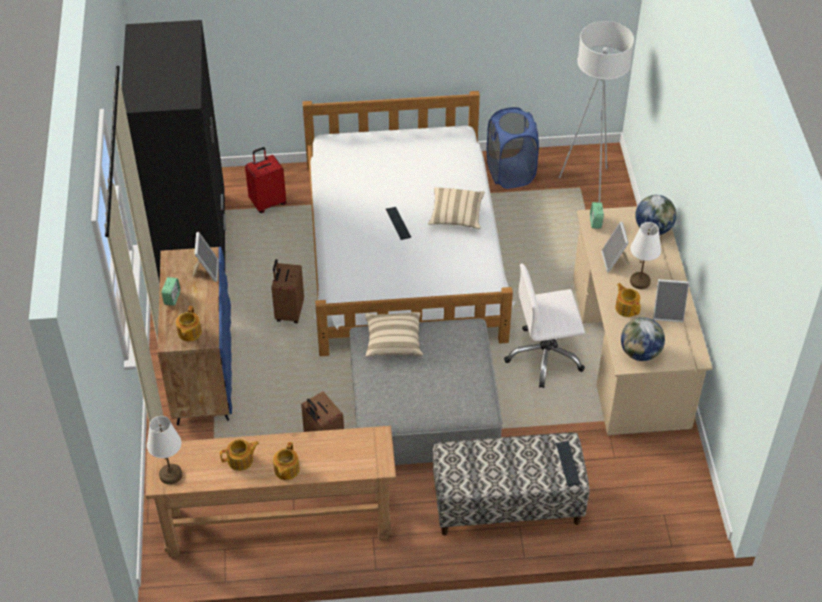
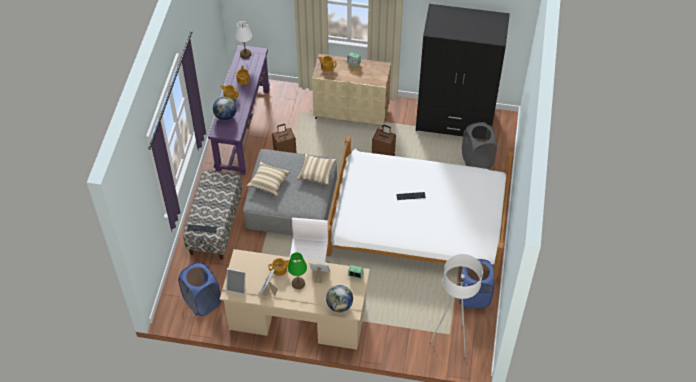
camera: 105 degrees right, 5 degrees up
(202, 372) = (352, 113): blue cabinet -> beige cabinet
(206, 271) = (369, 79): picture frame -> picture frame (237, 287)
(268, 202) = (477, 161): red suitcase -> grey laundry basket
(278, 524) = (243, 129): brown console table -> purple console table
(456, 215) = (409, 227): beige pillow -> beige pillow (268, 182)
(640, 281) = (298, 283): white table lamp -> green table lamp
(640, 353) = (244, 265): globe -> globe (225, 116)
(658, 479) = (202, 301): none -> blue laundry basket

